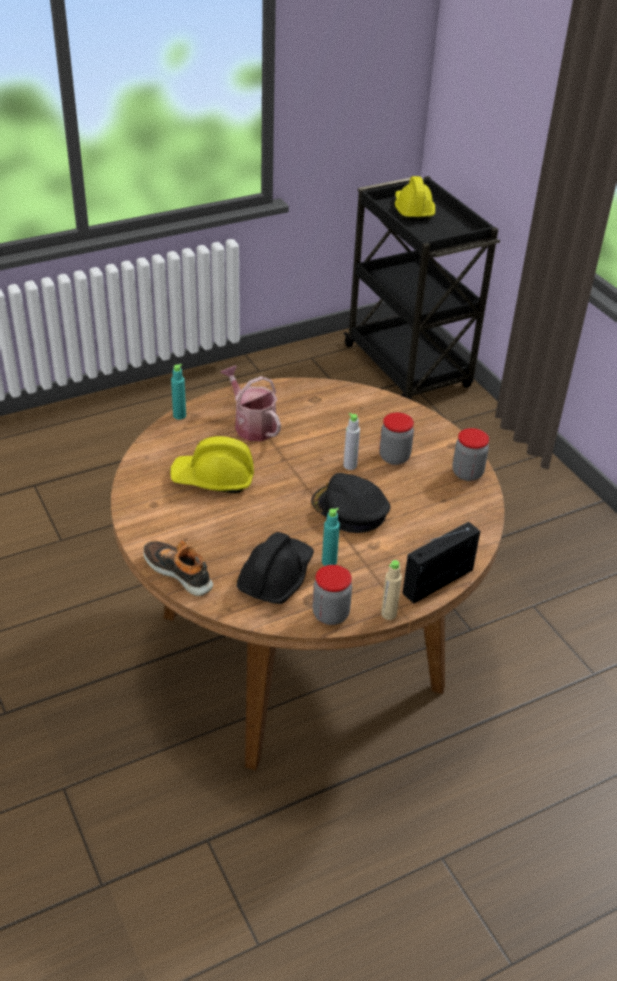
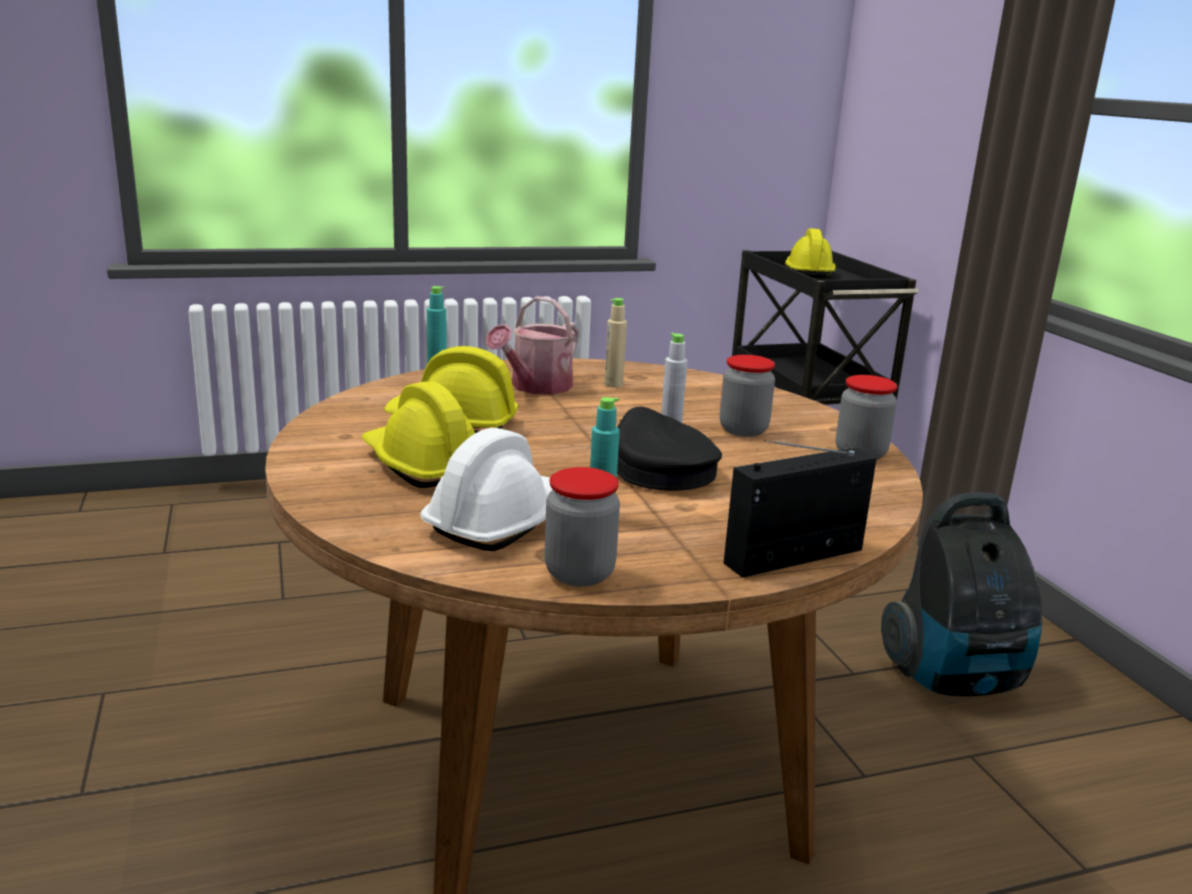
camera: 10 degrees right, 20 degrees down
(179, 572) = (337, 501): shoe -> none
(212, 528) = (422, 465): none -> yellow hard hat
(251, 425) = (536, 387): watering can -> watering can turned 120 degrees counterclockwise
(276, 576) = (500, 521): black hard hat -> white hard hat
(388, 614) = (691, 585): beige bottle -> beige bottle (613, 385)
(525, 546) = (955, 679): none -> vacuum cleaner

